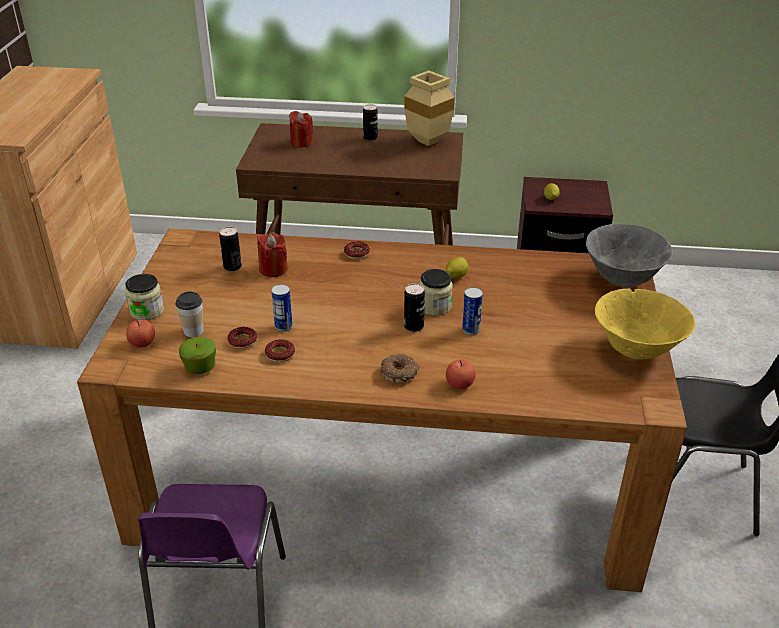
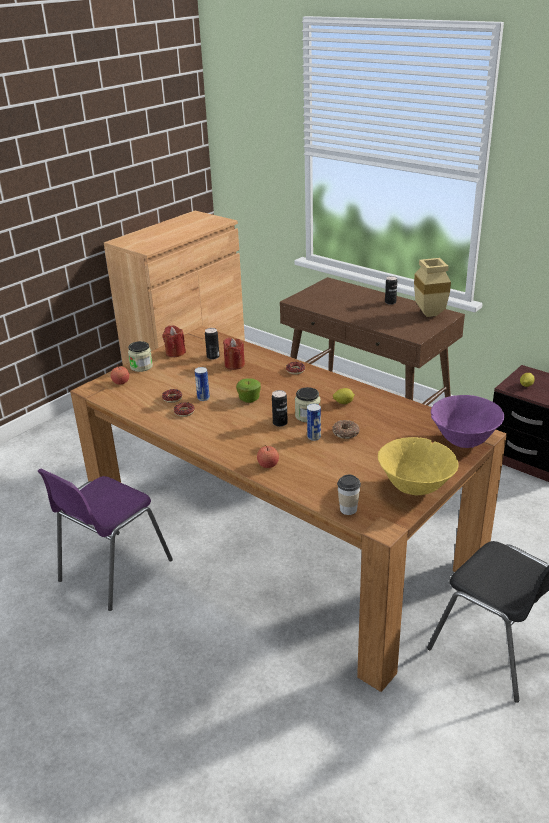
camera: 35 degrees right, 5 degrees down
(193, 331) = (153, 384): cup -> cup (348, 509)
(200, 368) = (135, 404): apple -> apple (249, 399)
(301, 142) = (340, 295): red candle -> red candle (175, 353)
(400, 373) = (239, 446): donut -> donut (346, 433)
(622, 280) = (463, 442): grey bowl -> purple bowl

